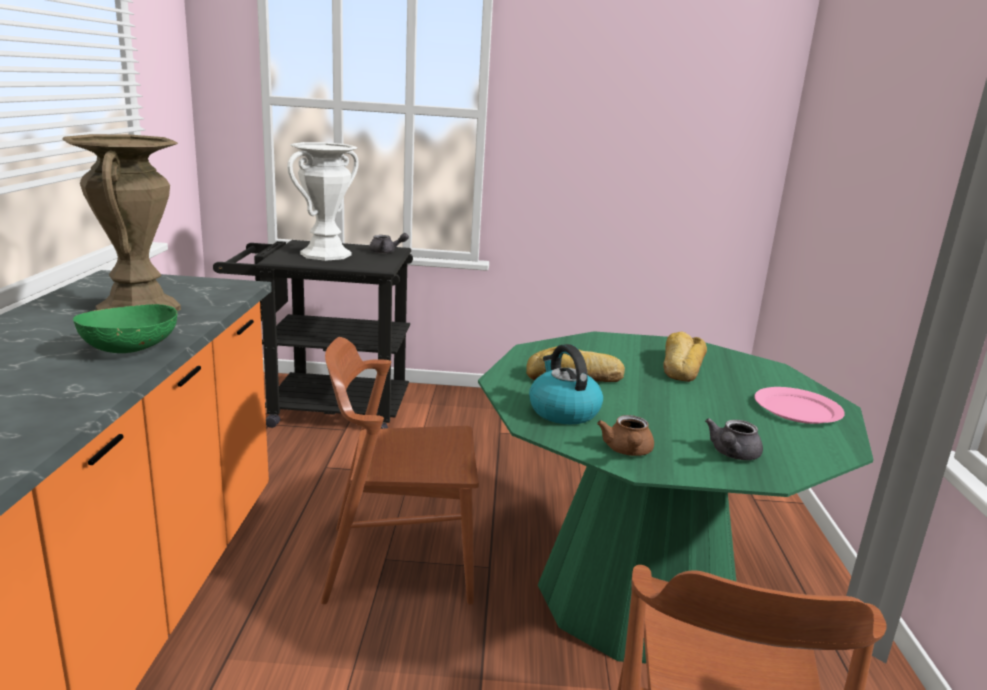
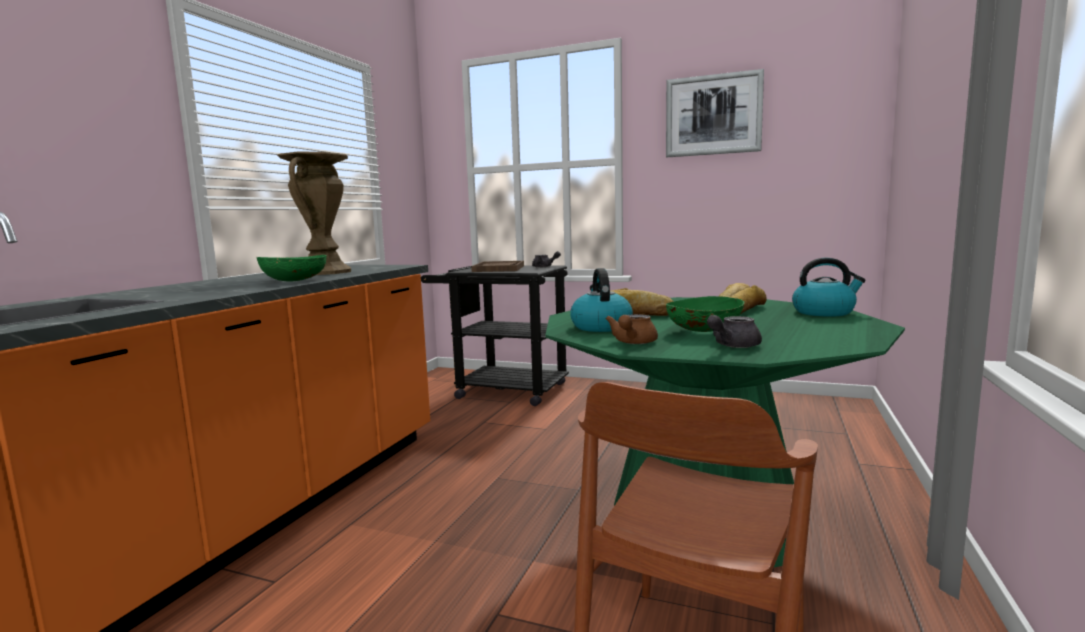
camera: 20 degrees right, 10 degrees down
(326, 254) = (499, 268): white vase -> brown tray
(399, 562) = (507, 481): brown chair -> none
(605, 71) = (713, 115): none -> picture
(682, 421) = (704, 331): none -> green bowl
(770, 373) = (824, 312): none -> kettle
(796, 409) = (830, 327): pink plate -> none

